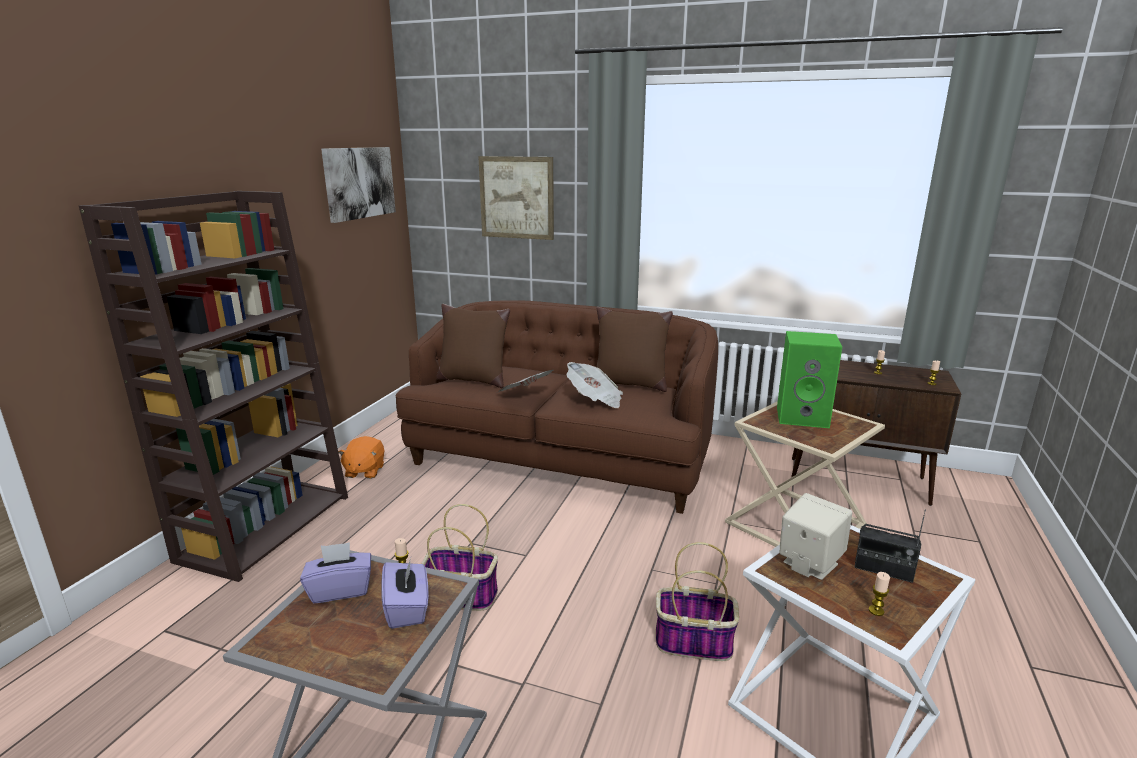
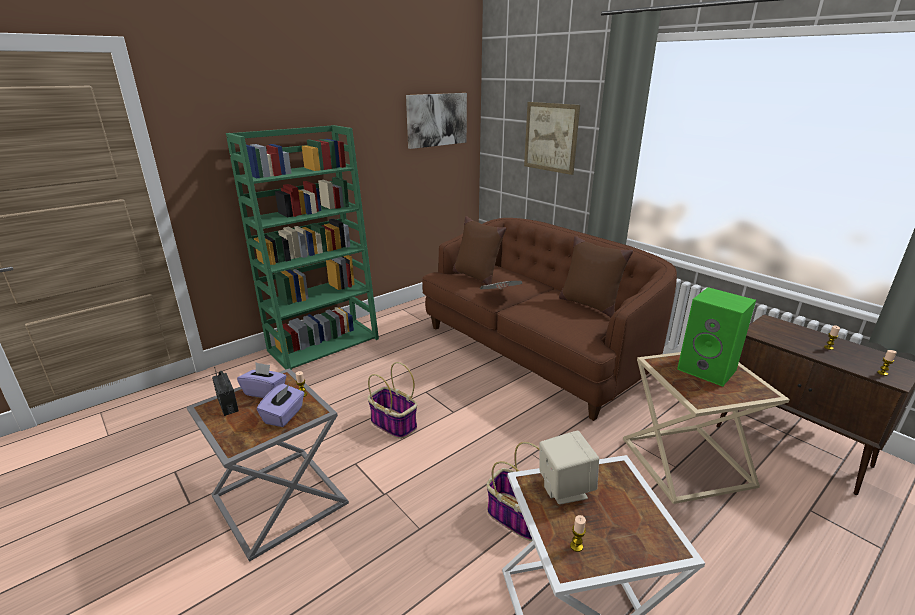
camera: 30 degrees right, 5 degrees up
(266, 526) = (324, 344): brown bookcase -> green bookcase
(364, 471) = (400, 324): orange plush toy -> none
(595, 399) = (546, 311): newspaper -> none
(883, 569) = (623, 519): radio -> radio (227, 404)

